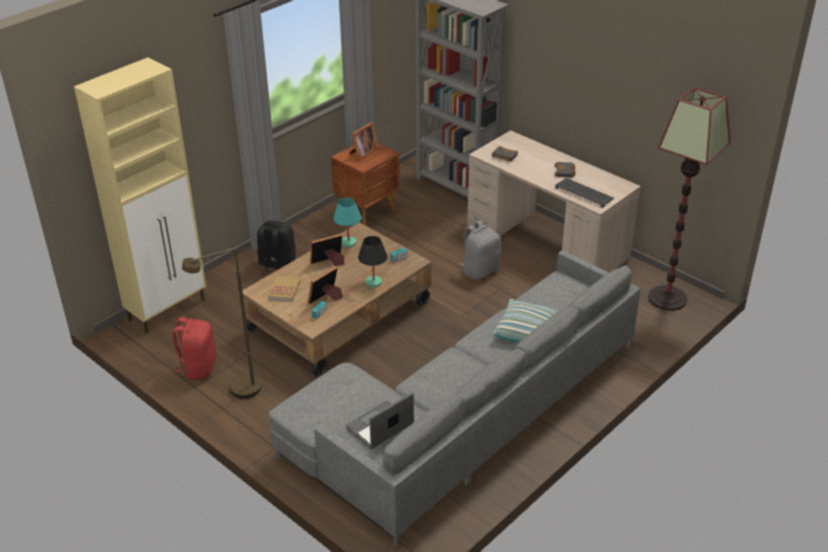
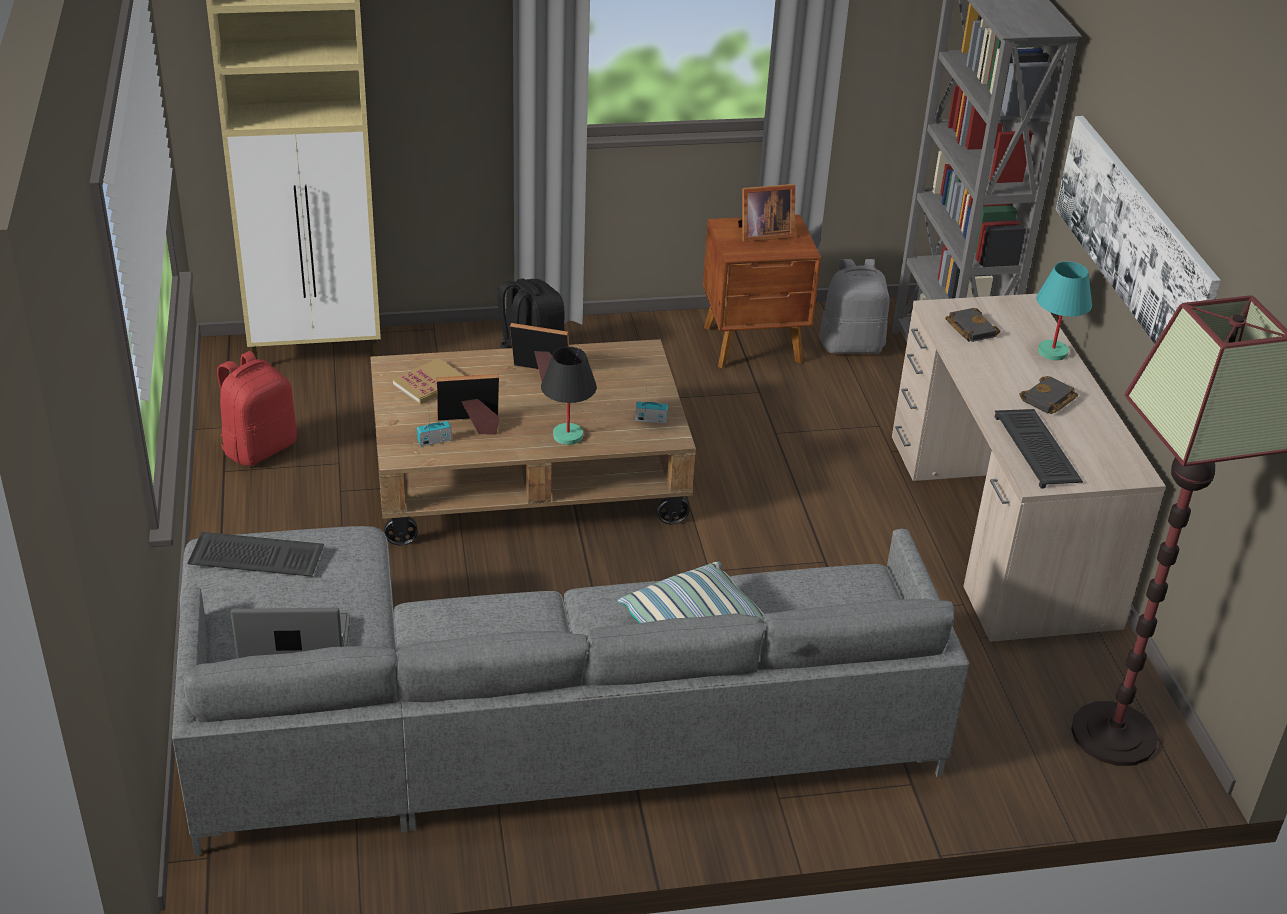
camera: 35 degrees right, 0 degrees up
(237, 392) = (266, 507): brown floor lamp -> none
(313, 402) = (254, 558): none -> keyboard
(348, 242) = (606, 361): turquoise table lamp -> turquoise table lamp (1053, 352)
(480, 270) = (825, 517): grey backpack -> grey backpack (851, 345)
(578, 87) = (1134, 241): none -> picture

